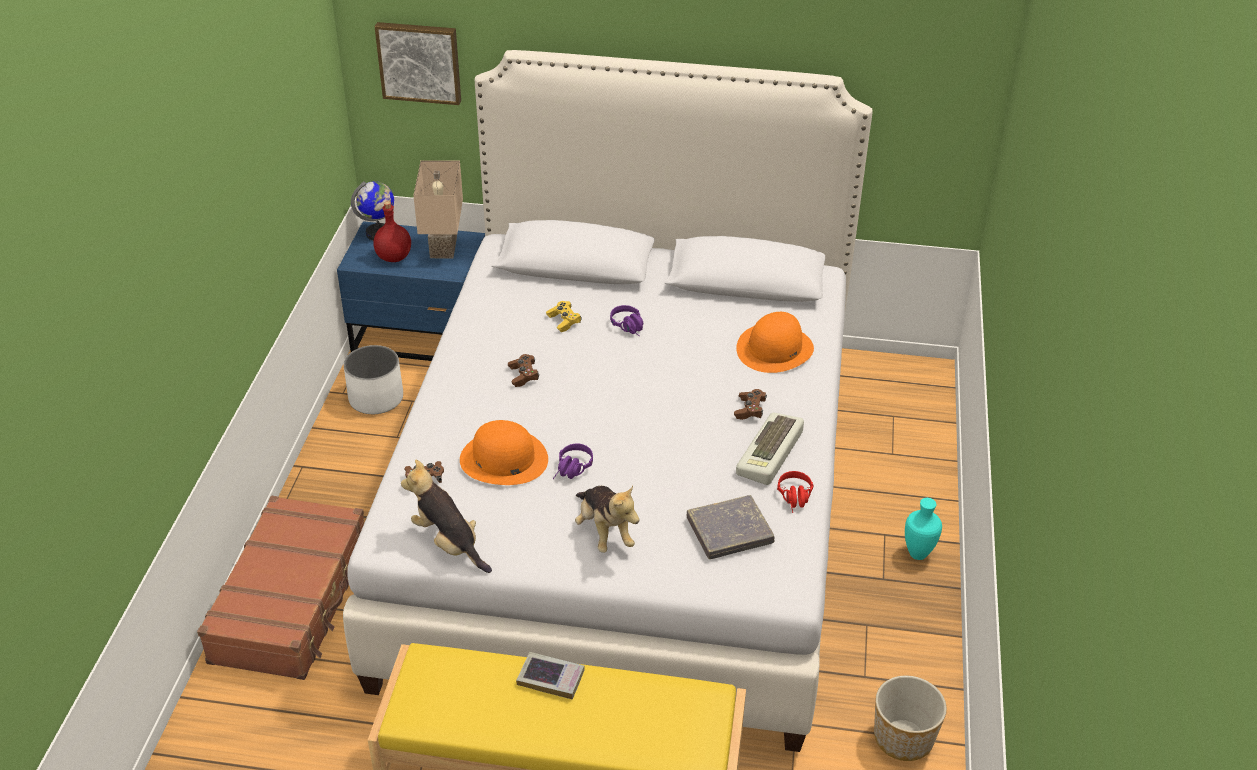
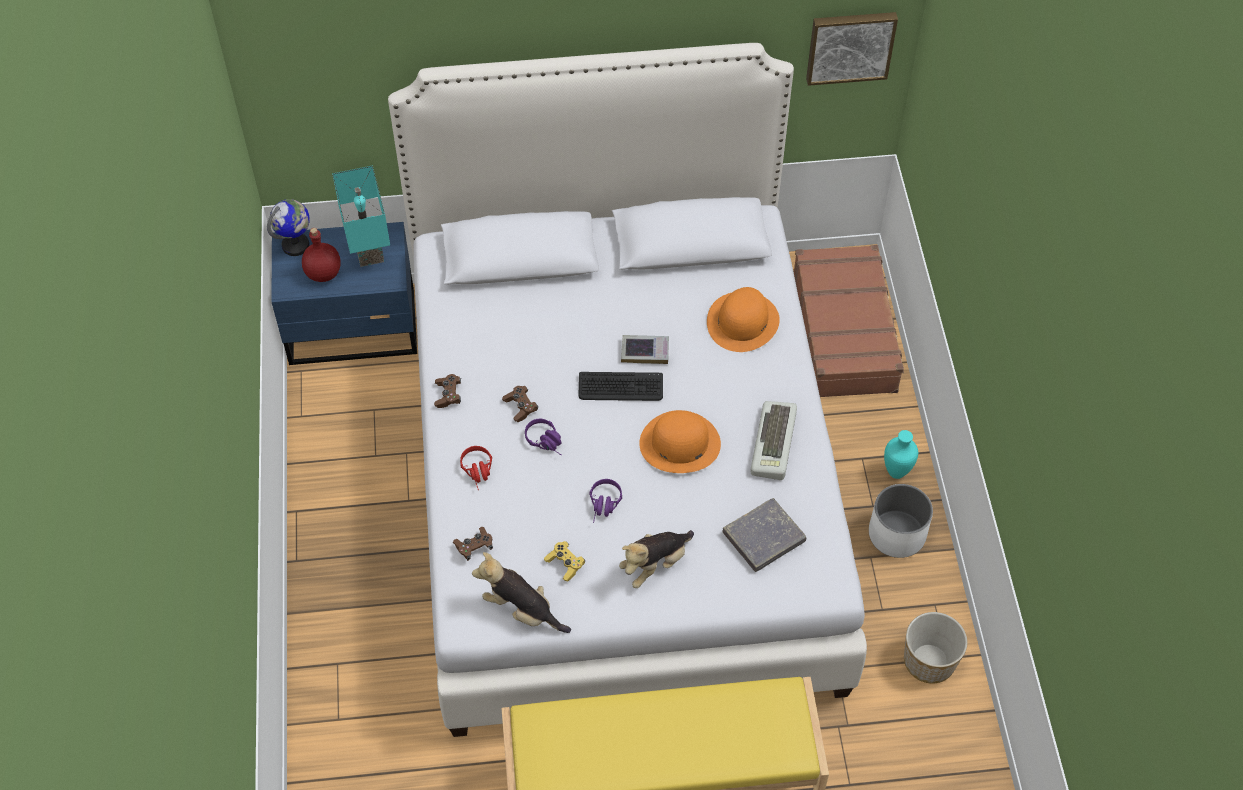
camera: 15 degrees left, 15 degrees up
(293, 600) = (349, 659): brown suitcase -> brown suitcase (845, 332)
(376, 398) = (337, 414): white planter -> white planter (896, 534)
(419, 61) = (322, 87): picture -> picture (850, 45)
(441, 247) = (366, 249): beige table lamp -> turquoise table lamp
(503, 459) = (538, 508): orange hat -> orange hat (679, 443)
(551, 678) = (646, 711): book -> book (645, 351)
(564, 321) = (535, 332): yellow game controller -> yellow game controller (565, 564)
(604, 532) = (655, 564): plush toy -> plush toy turned 90 degrees clockwise
(629, 378) = (620, 387): none -> keyboard
(630, 328) = (600, 326): purple headphones -> purple headphones (547, 442)
(750, 410) = (741, 399): brown game controller -> brown game controller (448, 395)
(795, 499) = (810, 489): red headphones -> red headphones (479, 472)

